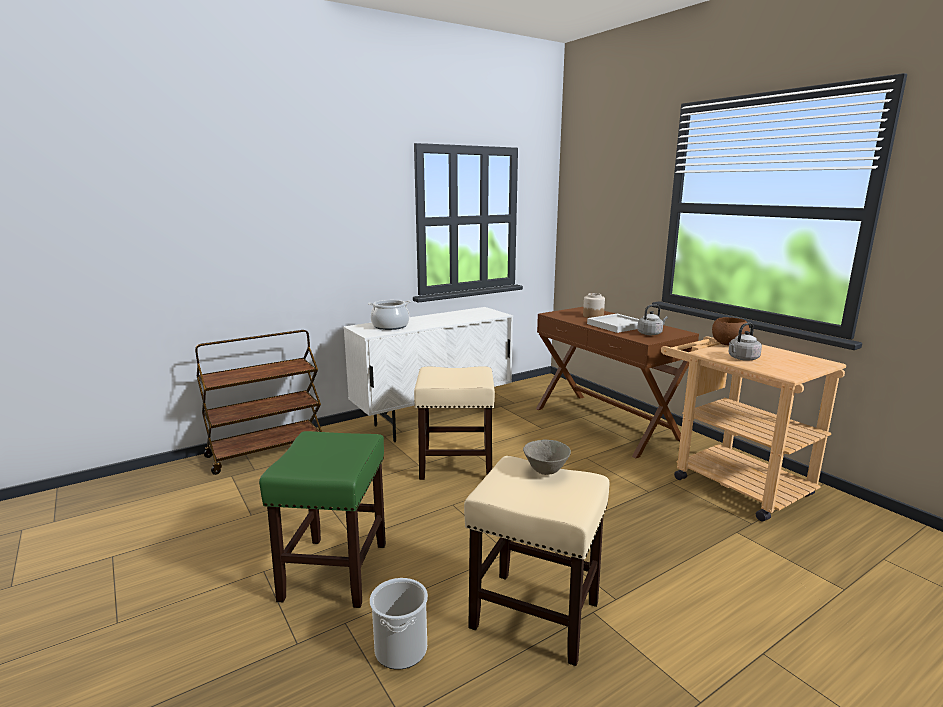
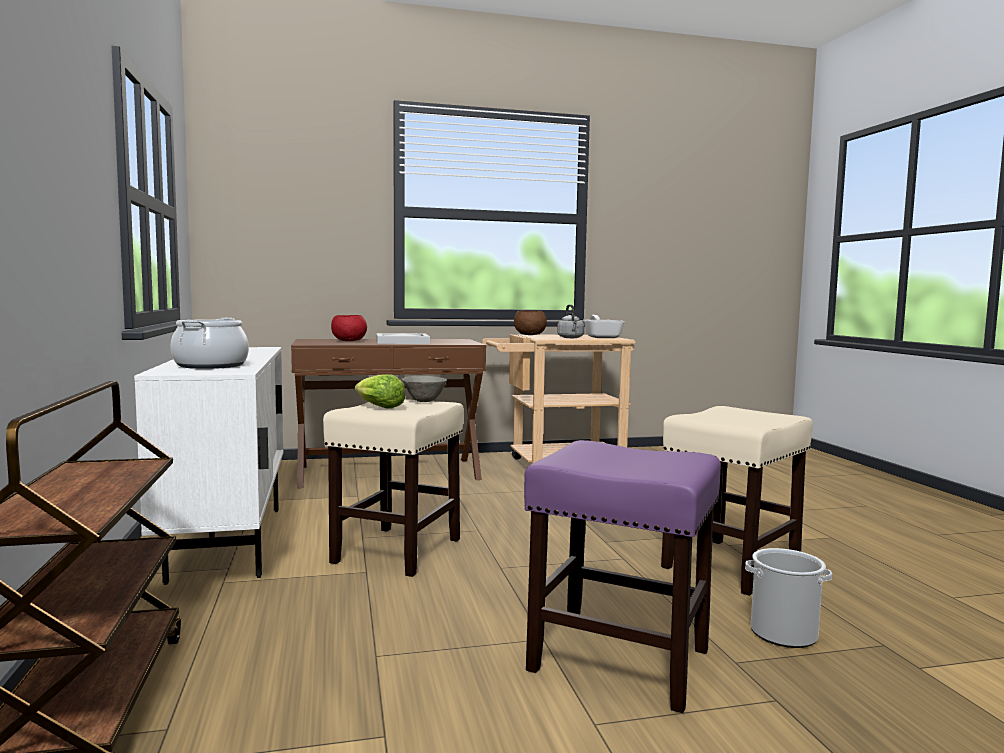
camera: 70 degrees left, 10 degrees down
(335, 570) = (617, 660): green stool -> purple stool
(448, 372) = (378, 407): none -> lettuce
(545, 471) = (710, 412): grey bowl -> grey bowl (424, 401)
(593, 316) = (348, 341): jar -> red bowl
(650, 333) = (450, 341): grey kettle -> none
(792, 367) = (602, 337): none -> frying pan

